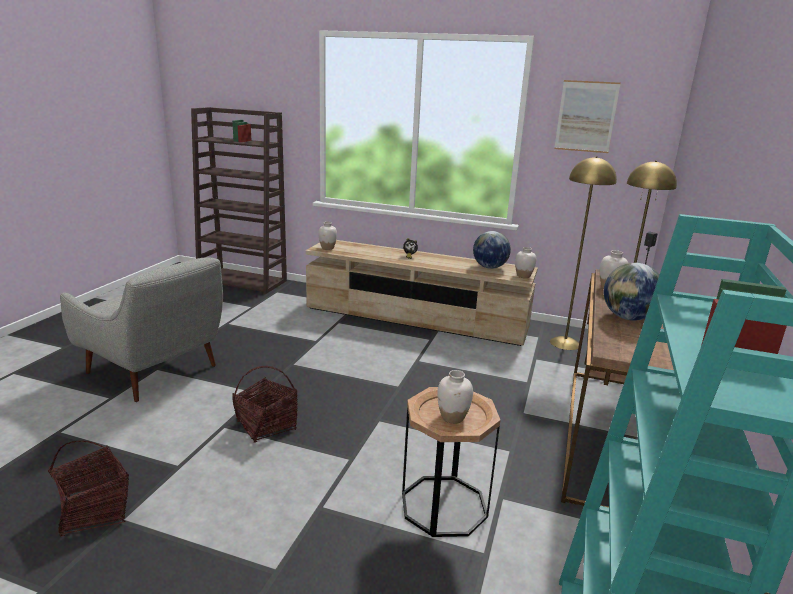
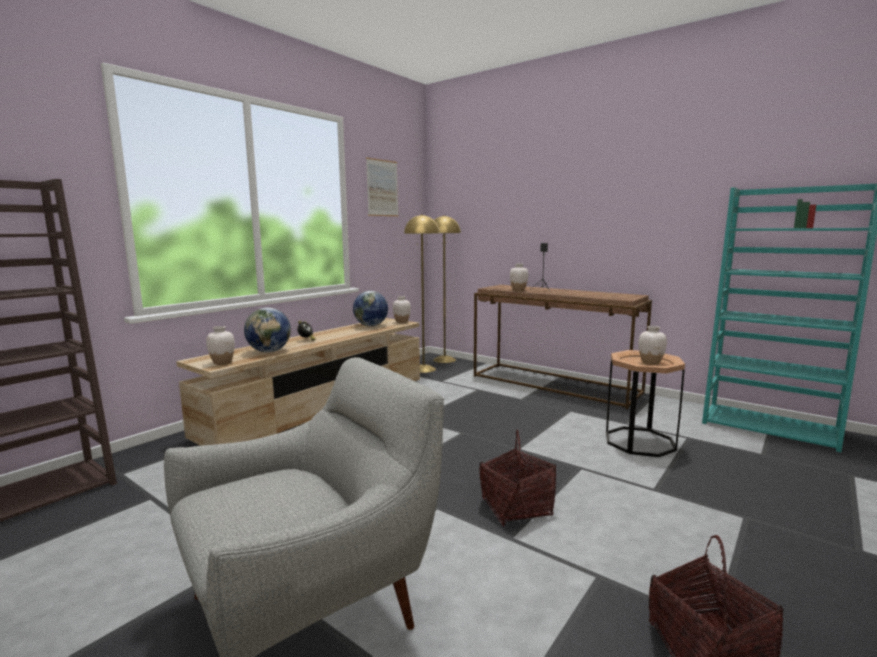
camera: 70 degrees left, 10 degrees down
(628, 318) = (572, 293): globe -> globe (269, 351)

